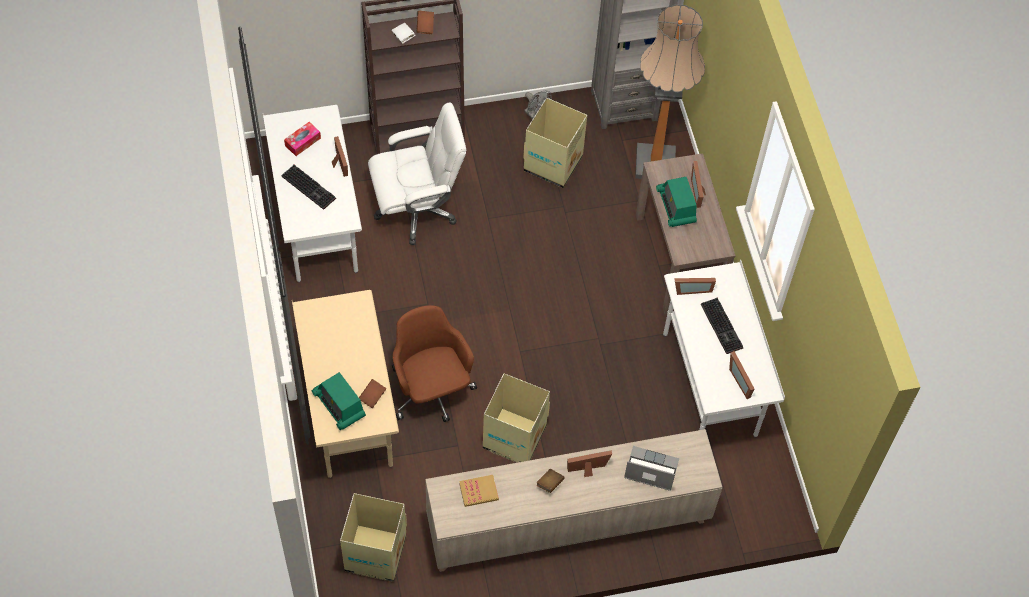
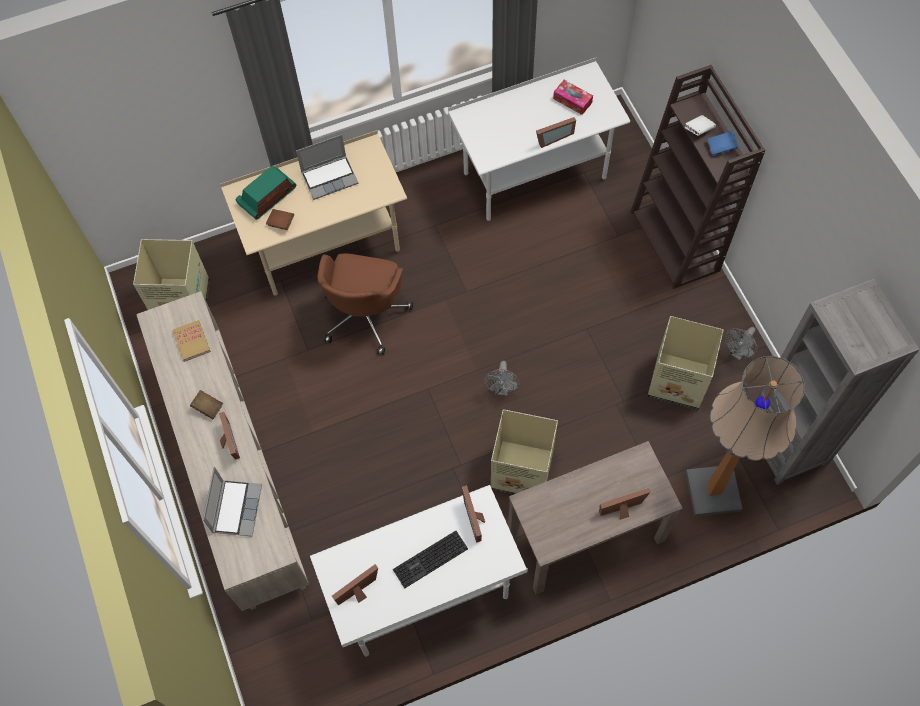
camera: 85 degrees right, 5 degrees up
(310, 187) = (517, 119): keyboard -> none
(332, 348) = (330, 177): none -> laptop
(417, 209) = (578, 259): white office chair -> none
(425, 26) = (721, 147): brown book -> blue book
(431, 390) = (365, 314): brown office chair -> brown office chair turned 135 degrees clockwise
(513, 438) = (323, 400): cardboard box -> cardboard box (520, 470)
(533, 293) = (502, 389): none -> grey fan
(676, 206) = (593, 487): radio -> none

